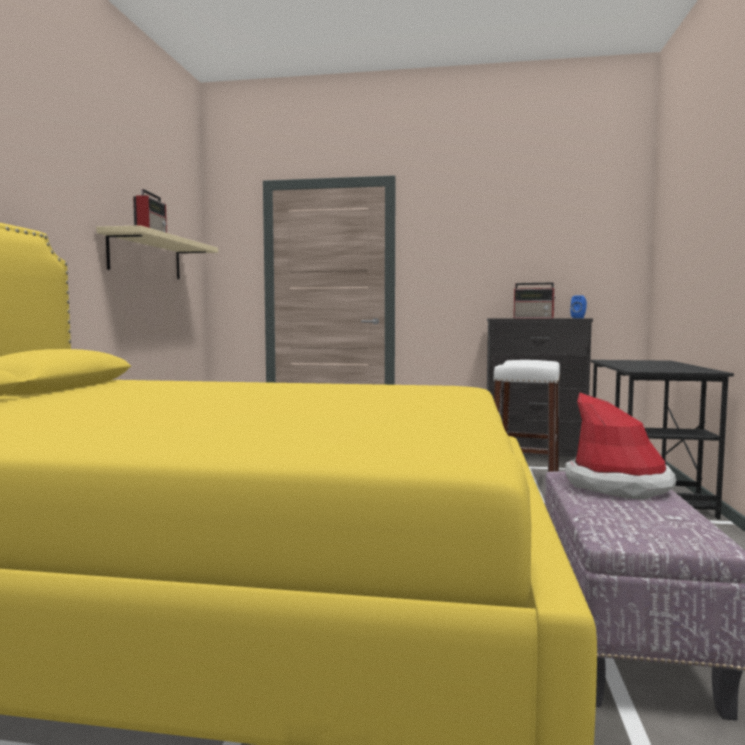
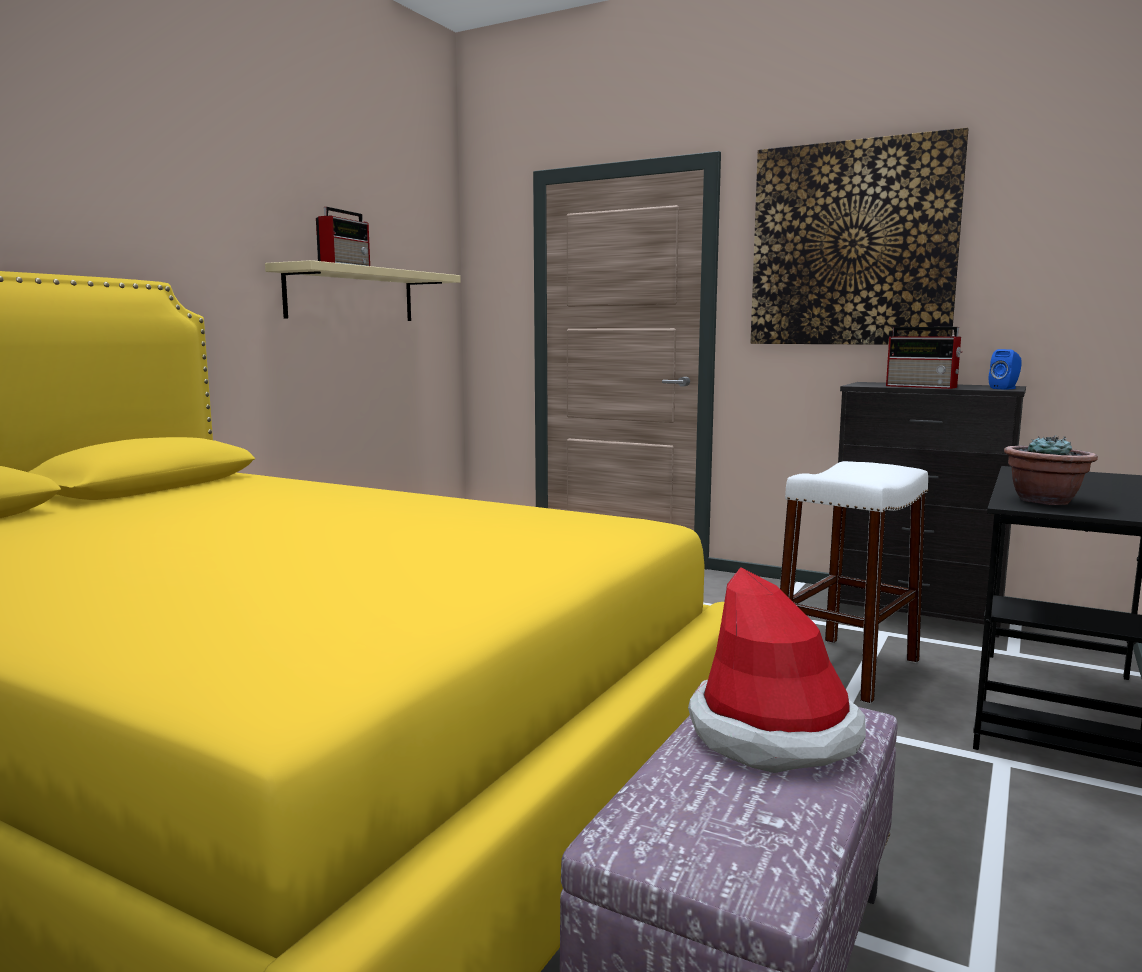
camera: 20 degrees right, 5 degrees up
(480, 236) = (852, 244): none -> picture
(647, 368) = (1044, 501): none -> potted plant

